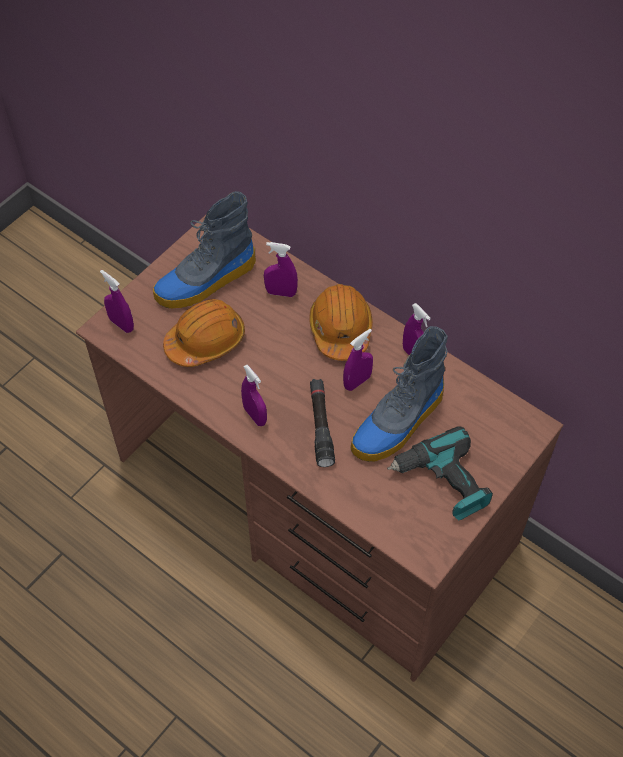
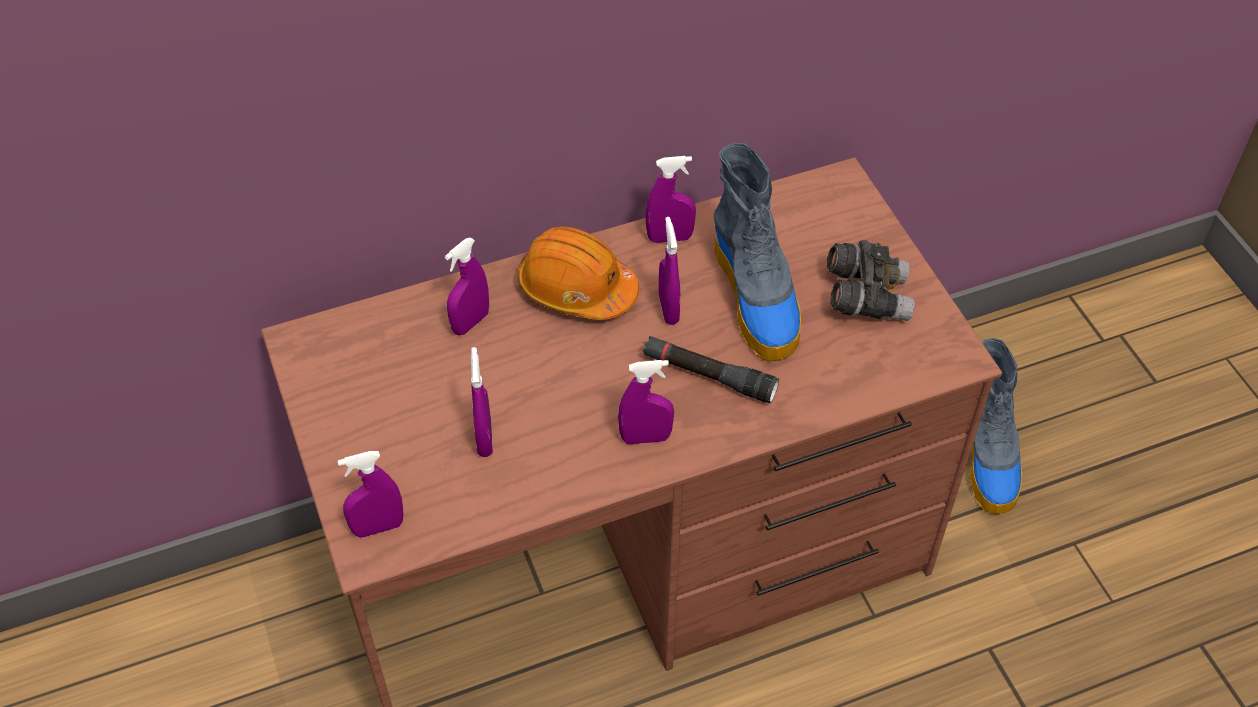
camera: 60 degrees left, 5 degrees down
(205, 281) = (384, 395): boot -> boot (988, 459)
(206, 340) = (484, 439): orange hard hat -> purple spray bottle
(443, 482) = (866, 297): power drill -> grey binoculars

